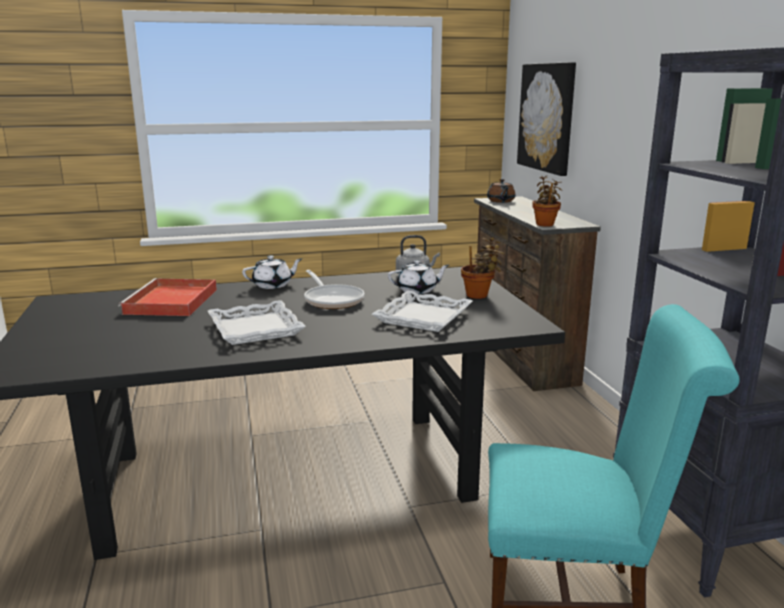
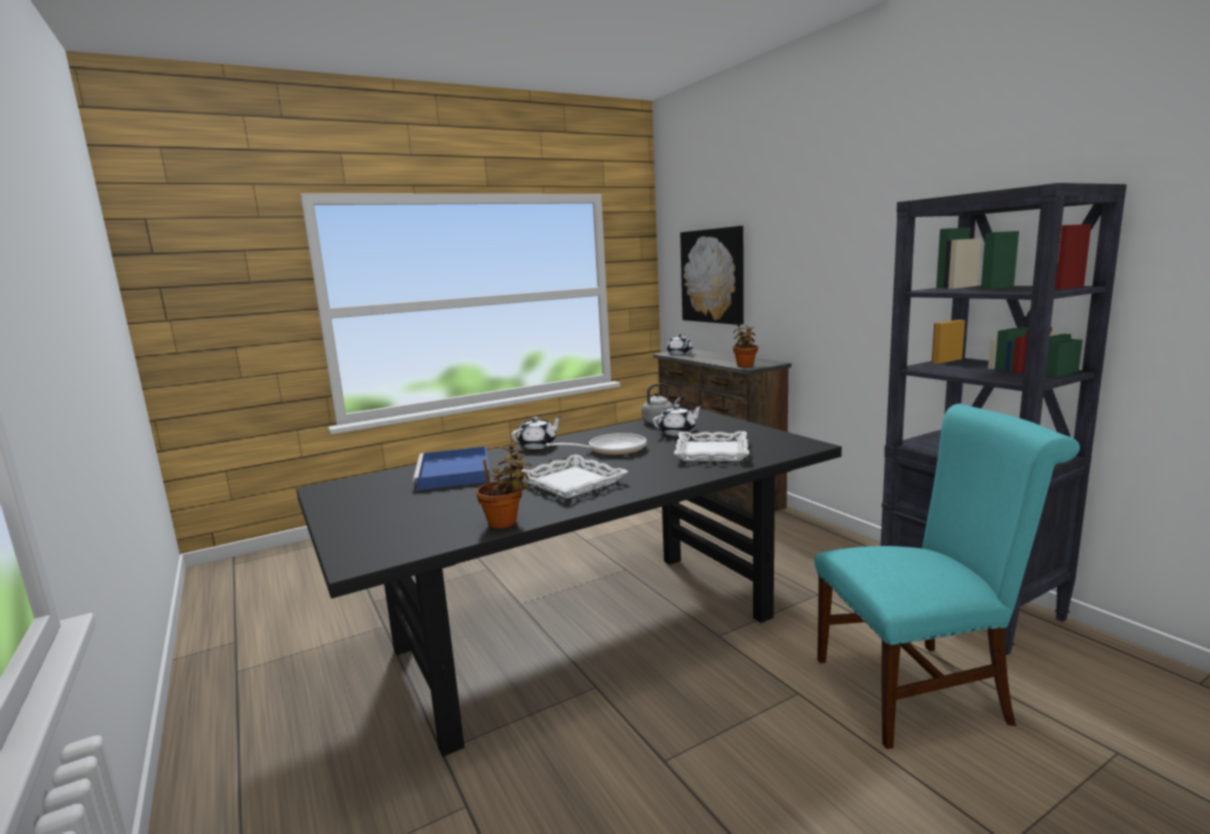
camera: 15 degrees left, 5 degrees down
(171, 302) = (455, 473): red tray -> blue tray
(332, 300) = (611, 450): frying pan -> frying pan turned 60 degrees counterclockwise
(479, 295) = (736, 429): potted plant -> potted plant (506, 523)
(500, 201) = (680, 353): brown teapot -> white teapot

